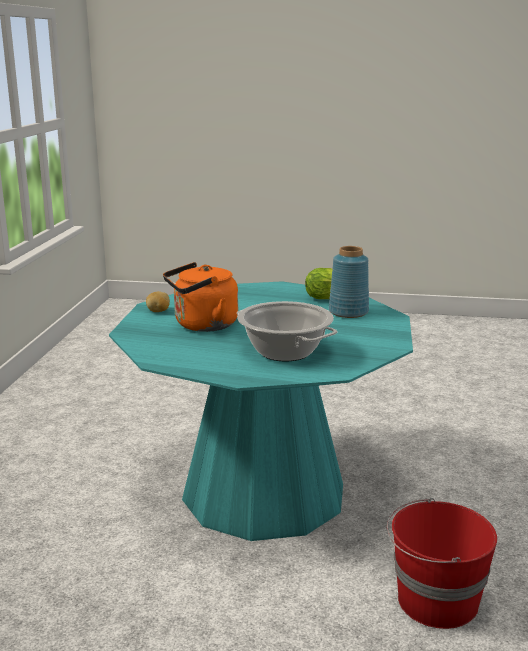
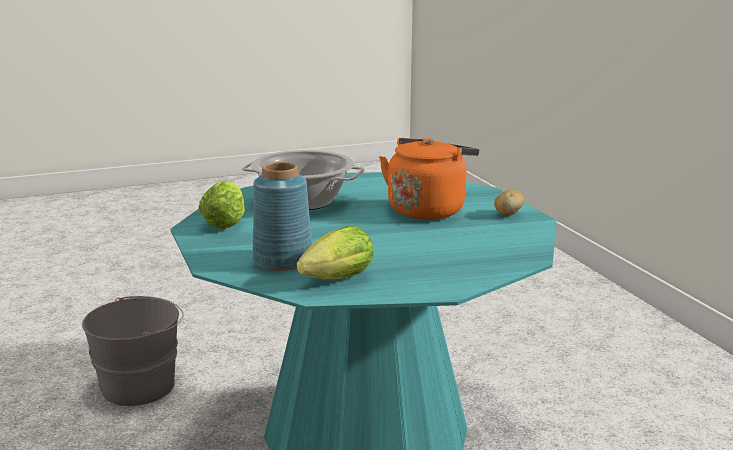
camera: 150 degrees right, 0 degrees up
(365, 345) = (226, 222): none -> lettuce
(435, 601) = (140, 386): red bucket -> grey bucket

